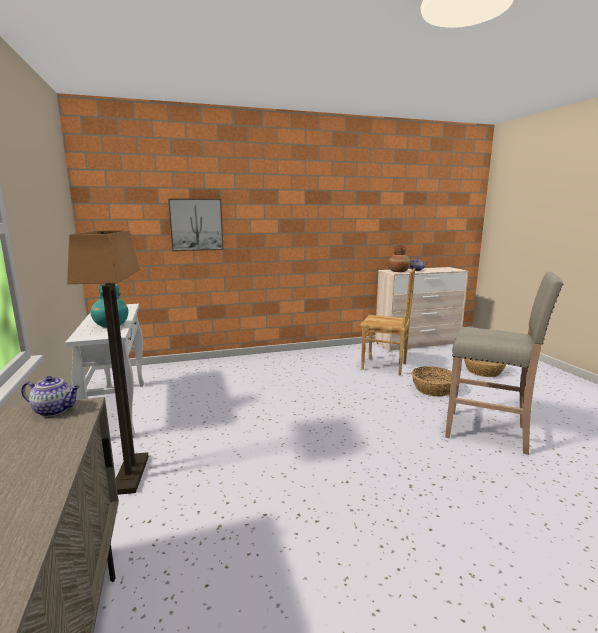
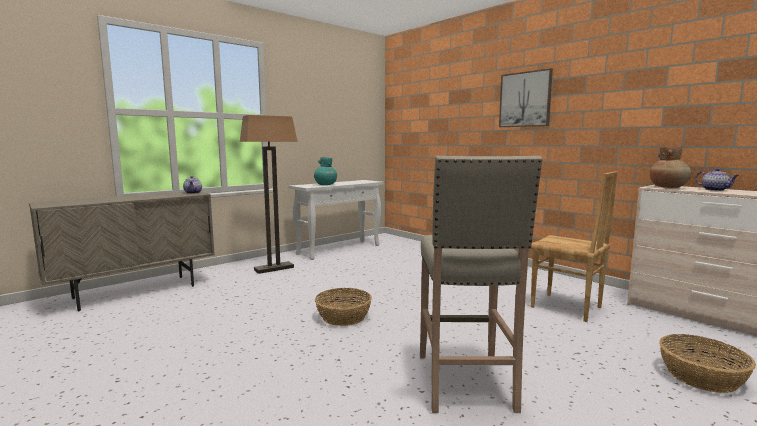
camera: 65 degrees right, 5 degrees down
(196, 224) = (450, 123): picture -> picture (525, 99)
(384, 367) = (566, 308): brown chair -> brown chair turned 45 degrees counterclockwise
(433, 389) = (546, 341): basket -> basket (343, 317)

